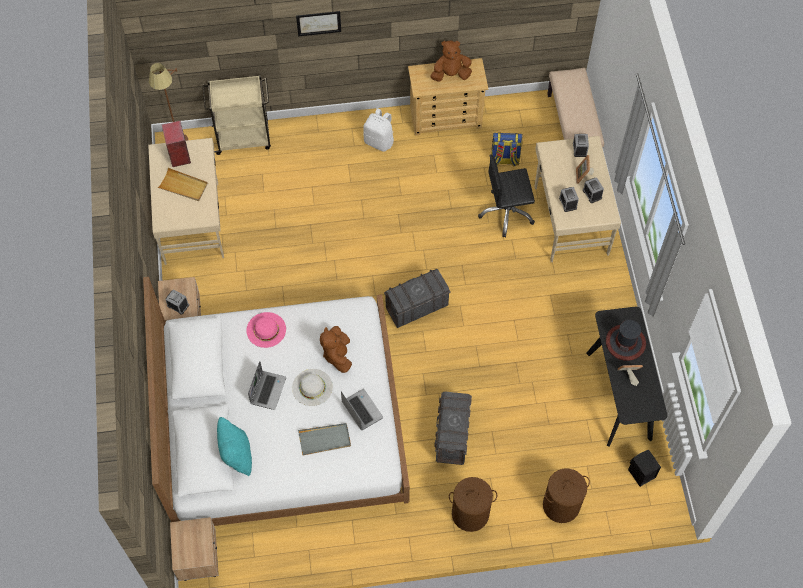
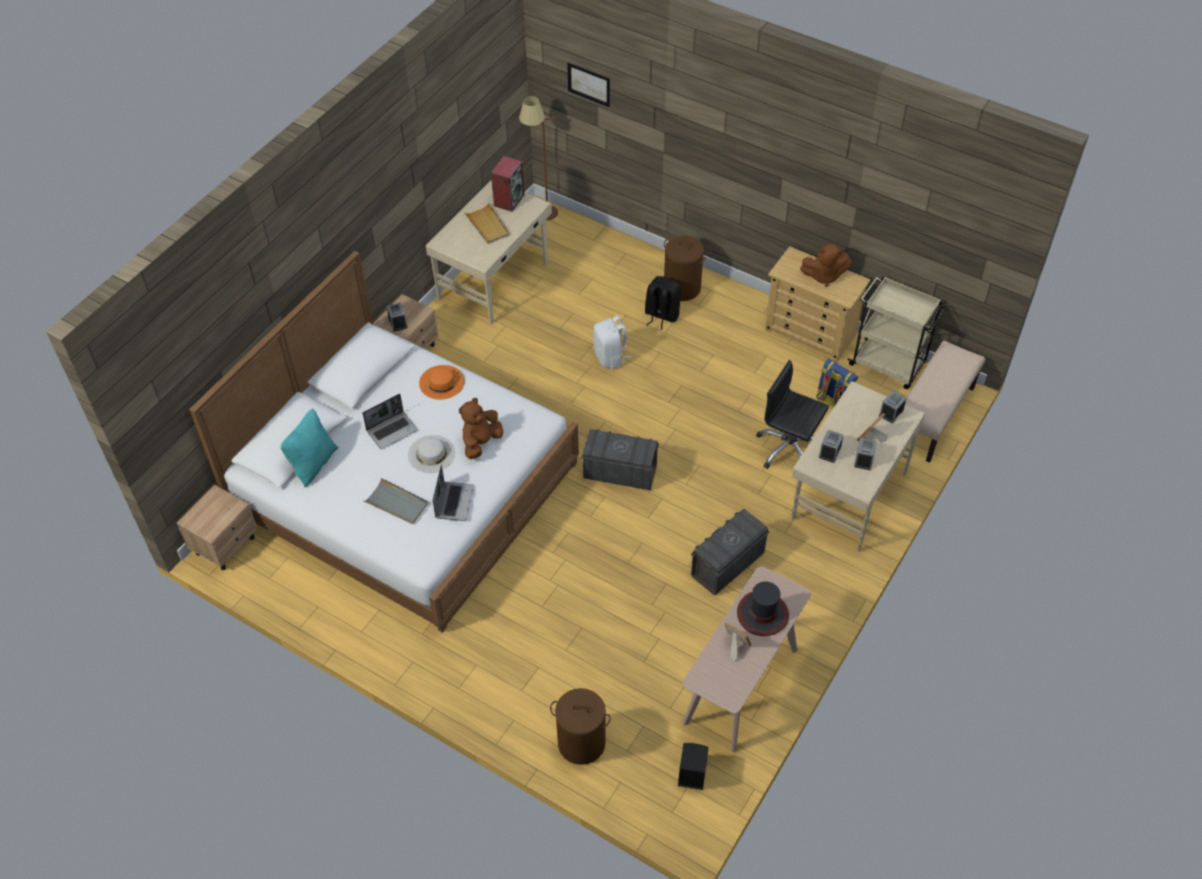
camera: 40 degrees right, 10 degrees down
(244, 138) = (605, 242): beige cart -> beige cart (888, 365)
(266, 329) = (442, 382): pink hat -> orange hat
(318, 23) = (707, 139): picture -> picture (589, 84)
(336, 170) = (661, 315): none -> black backpack
(379, 141) = (725, 315): white backpack -> white backpack (610, 357)
(450, 75) = (824, 276): brown plush toy -> brown plush toy turned 150 degrees clockwise
(452, 436) = (540, 604): grey storage box -> grey storage box (727, 565)
(470, 513) = (488, 684): brown laundry basket -> brown laundry basket (682, 288)
(619, 395) = (741, 686): black console table -> beige console table

